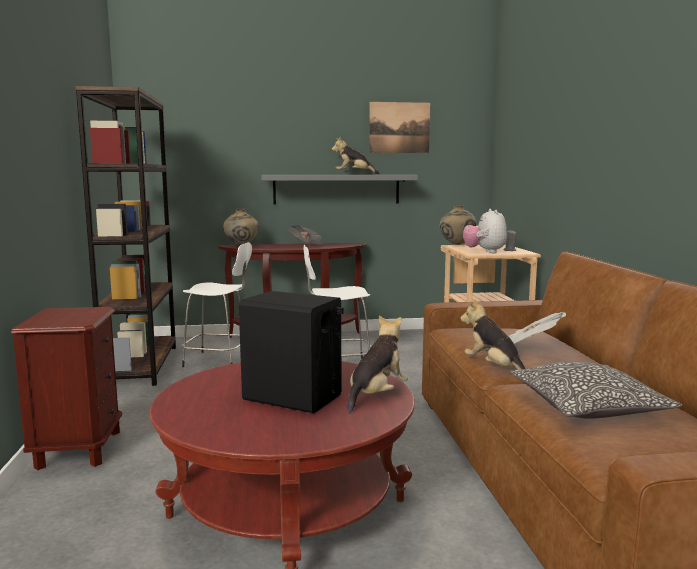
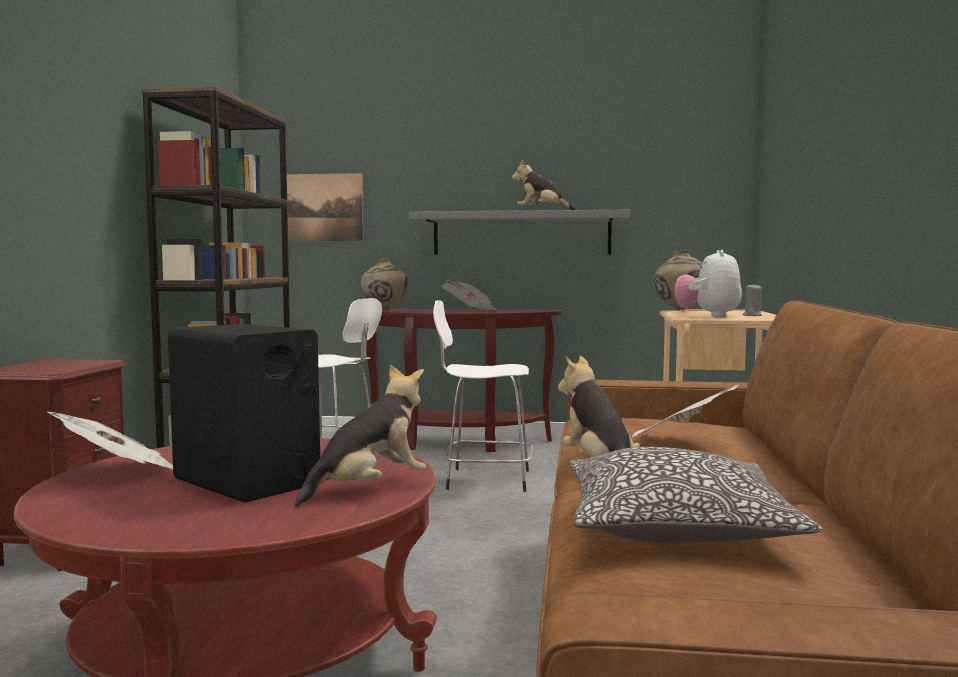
camera: 15 degrees right, 5 degrees down
(196, 398) = (119, 473): none -> newspaper
(399, 127) = (612, 146): picture -> picture (322, 207)

